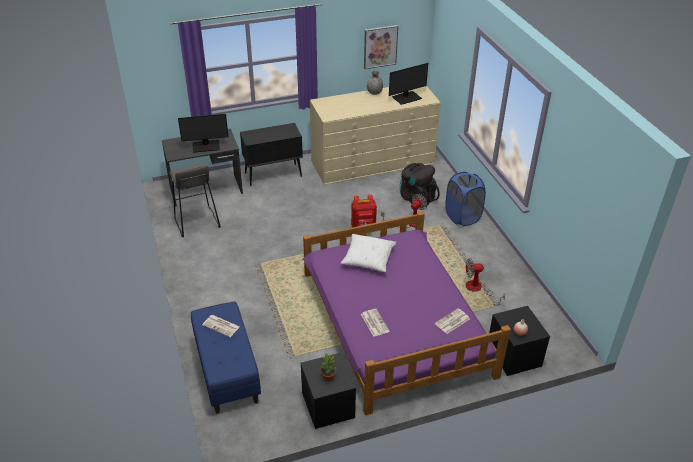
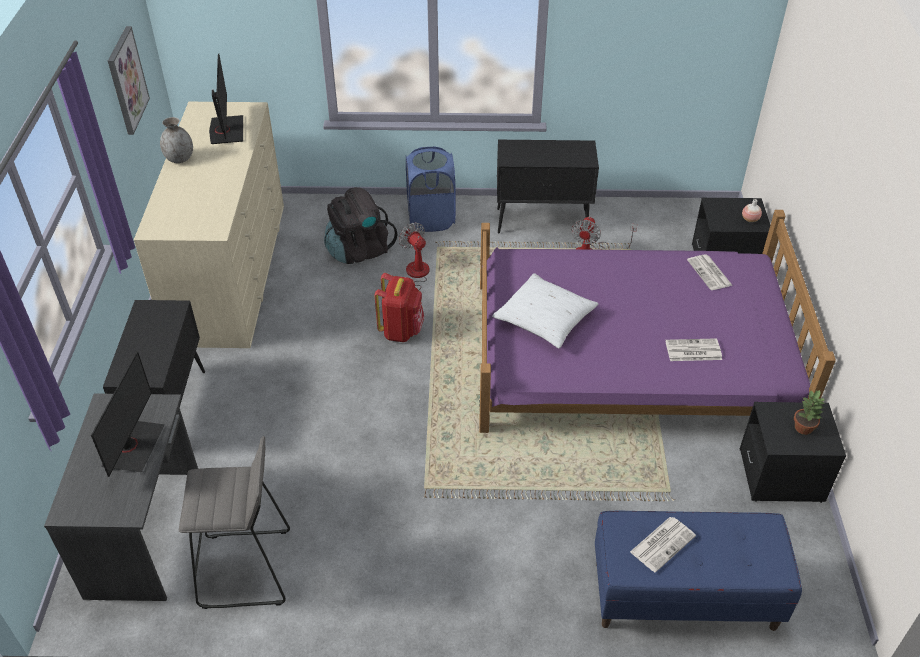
camera: 70 degrees left, 5 degrees up
(494, 262) = (543, 221): none -> black cabinet

